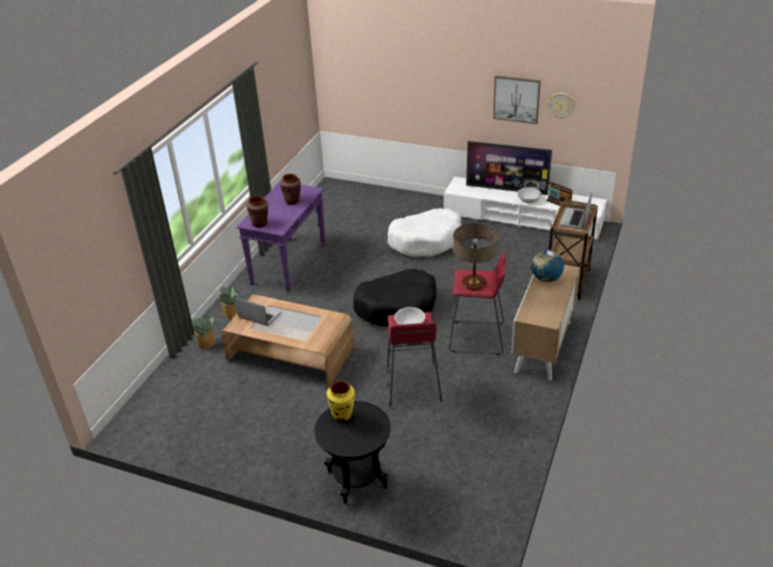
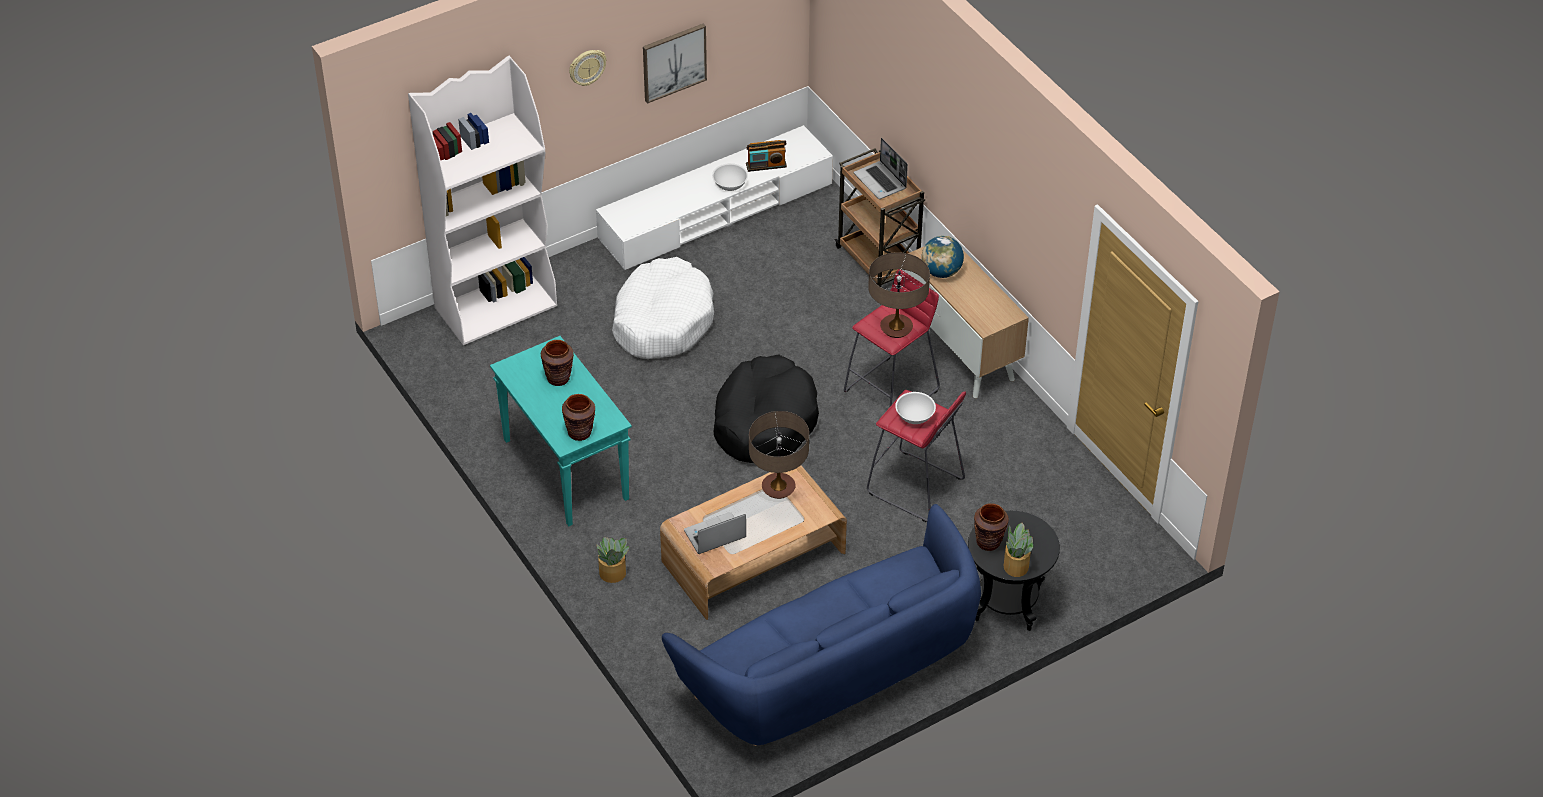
camera: 55 degrees left, 10 degrees up
(206, 343) = (650, 623): potted plant -> potted plant (1016, 565)
(228, 430) = (832, 671): none -> blue sofa
(289, 264) = (564, 469): purple console table -> turquoise console table
(319, 319) = (778, 488): none -> table lamp
(342, 414) = (988, 542): yellow vase -> brown vase
(373, 195) = (496, 306): none -> white bookcase
(506, 189) = (684, 186): television -> none
(561, 105) = (733, 39): wall clock -> wall clock (587, 67)

